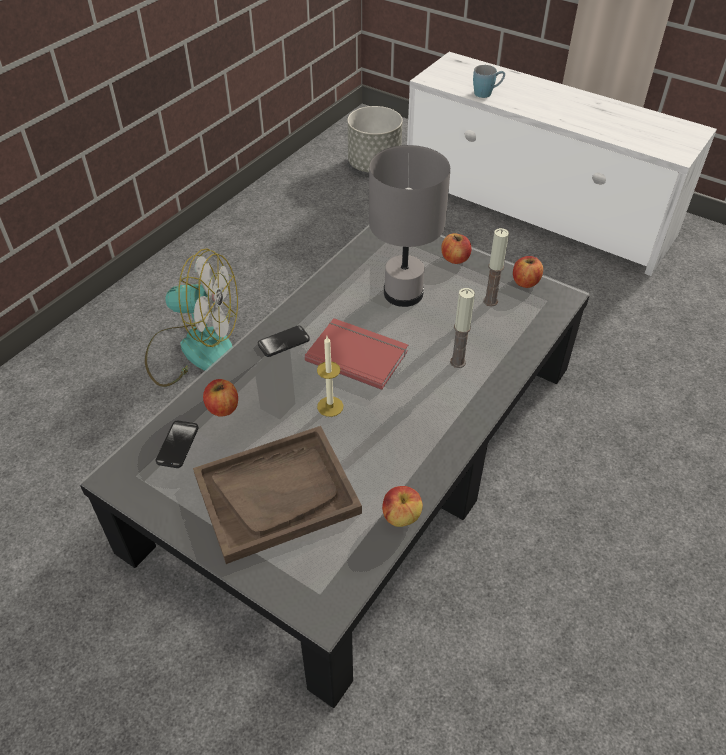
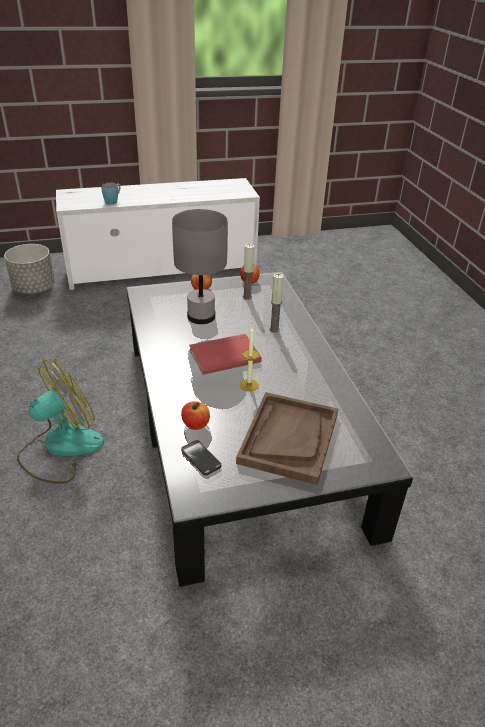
camera: 50 degrees left, 10 degrees down
(283, 342) = (176, 374): phone -> none
(401, 517) = (353, 404): apple -> none

